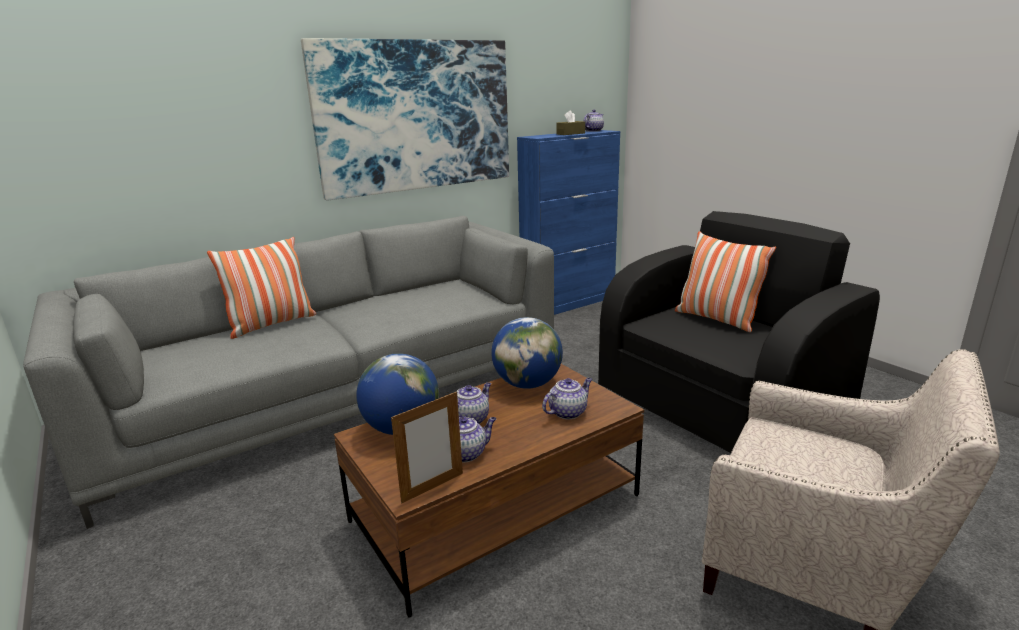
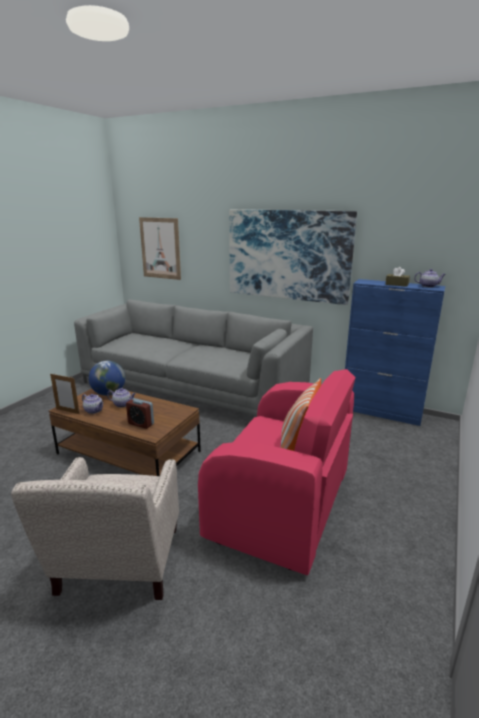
camera: 60 degrees right, 0 degrees up
(119, 138) = (160, 248): none -> picture
(271, 324) = (172, 341): pillow -> none
(527, 384) = (164, 408): globe -> none
(568, 412) = (141, 424): teapot -> alarm clock
(718, 407) = (282, 505): black armchair -> pink armchair

